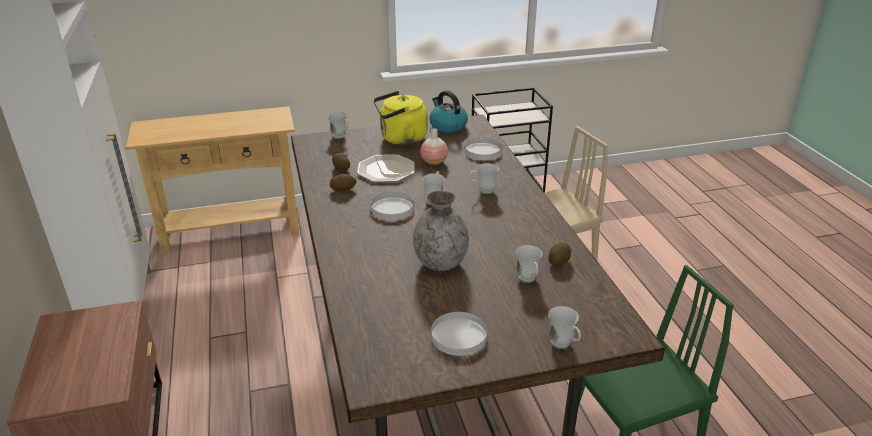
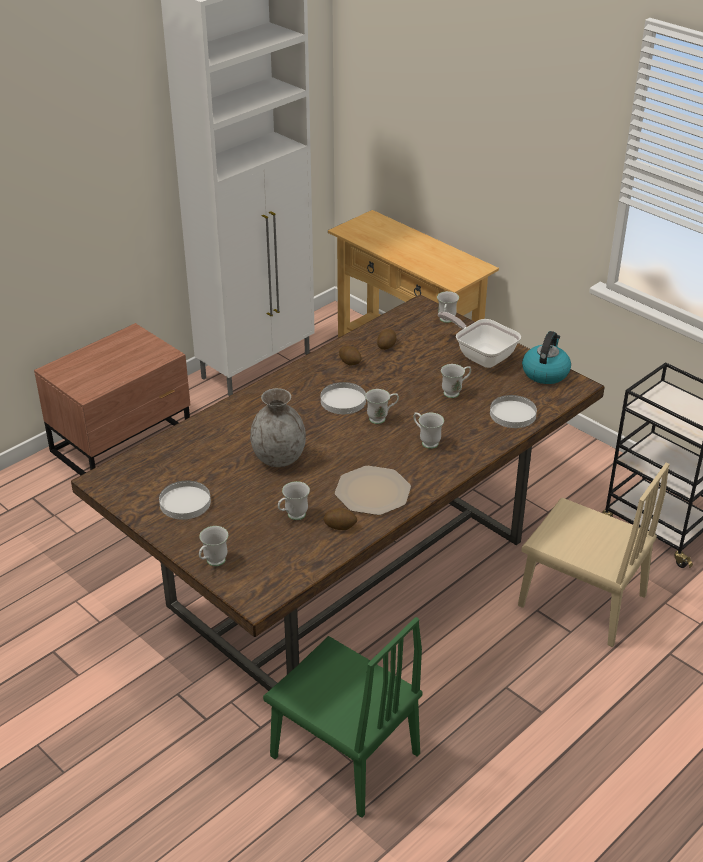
camera: 60 degrees right, 5 degrees up
(386, 170) = (408, 371): plate -> plate (372, 492)
(400, 139) = (481, 355): yellow kettle -> frying pan
(434, 162) = (455, 392): vase -> white mug

